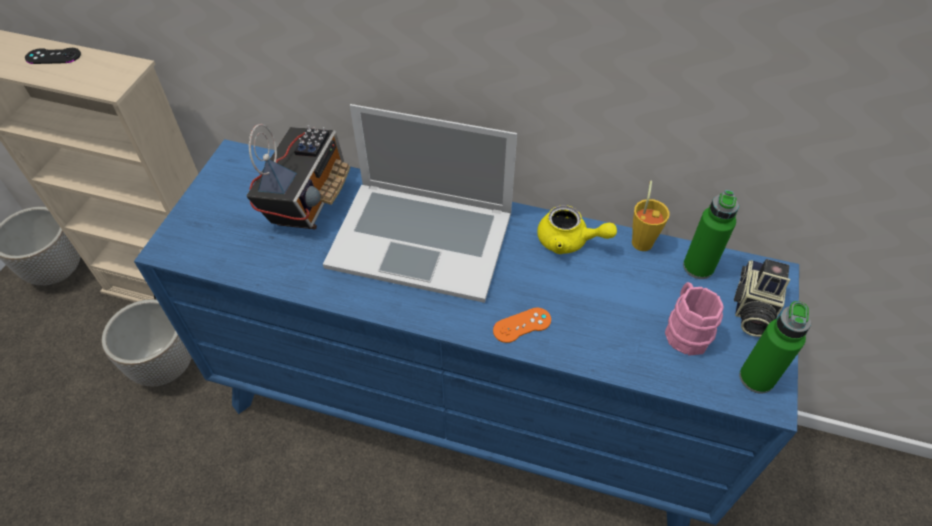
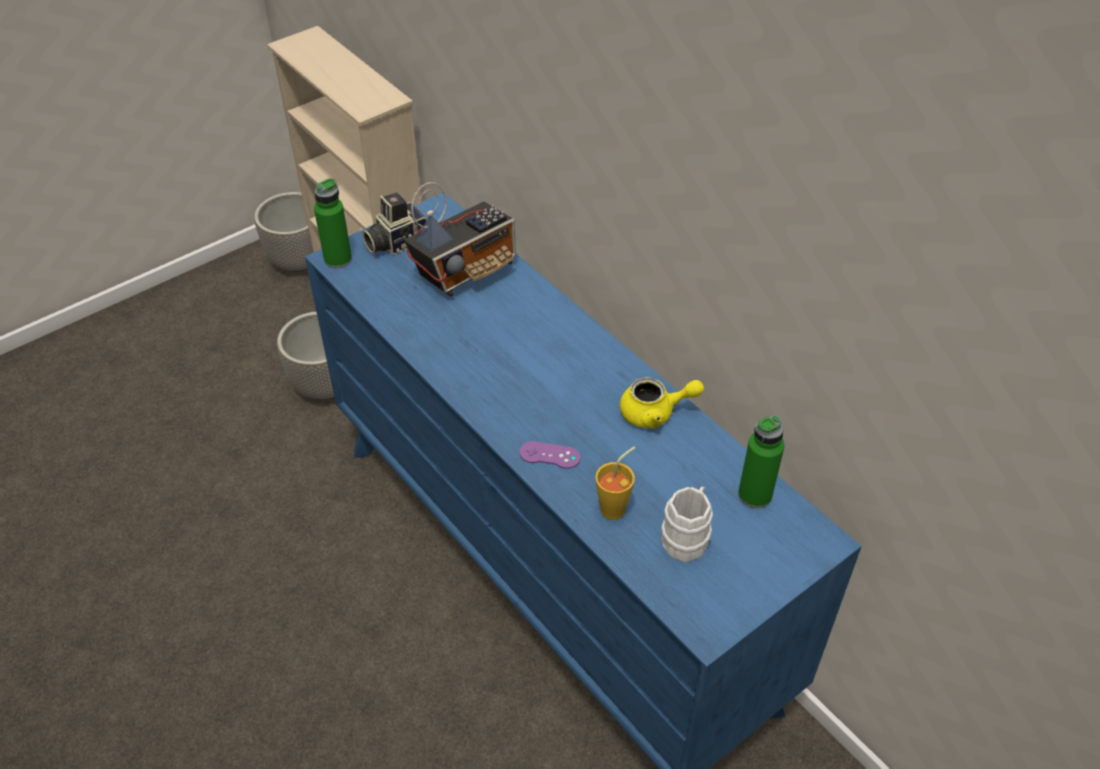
camera: 35 degrees right, 5 degrees down
(53, 56) = (344, 68): black game controller -> none
(421, 238) = (530, 346): laptop -> none
(522, 325) = (549, 455): orange game controller -> purple game controller
(569, 241) = (655, 413): yellow teapot -> yellow teapot turned 60 degrees counterclockwise
(642, 239) = (725, 445): yellow cup -> yellow cup (617, 507)
(685, 330) = (687, 536): pink mug -> white mug
(752, 309) = (770, 555): camera -> camera (396, 242)
(756, 378) = (713, 607): green bottle -> green bottle (338, 259)

